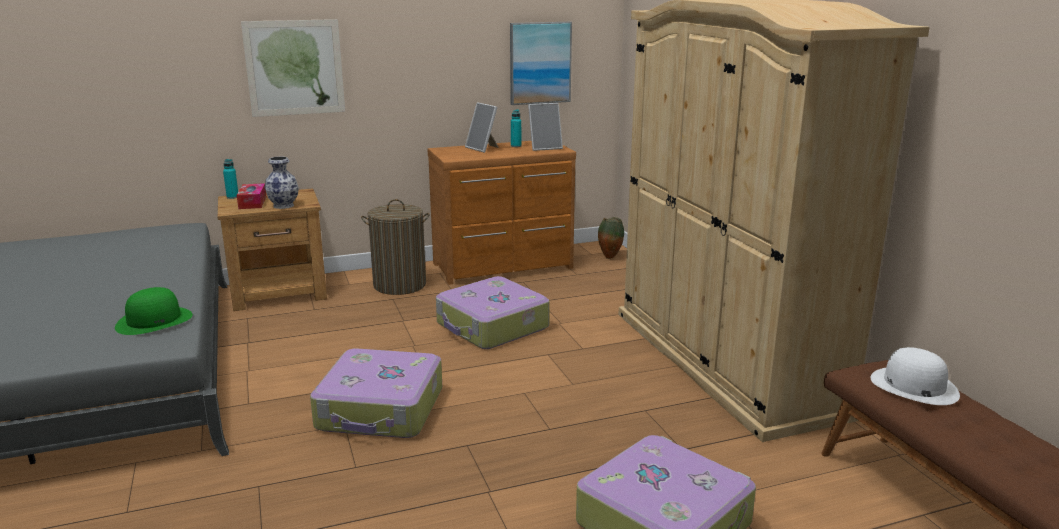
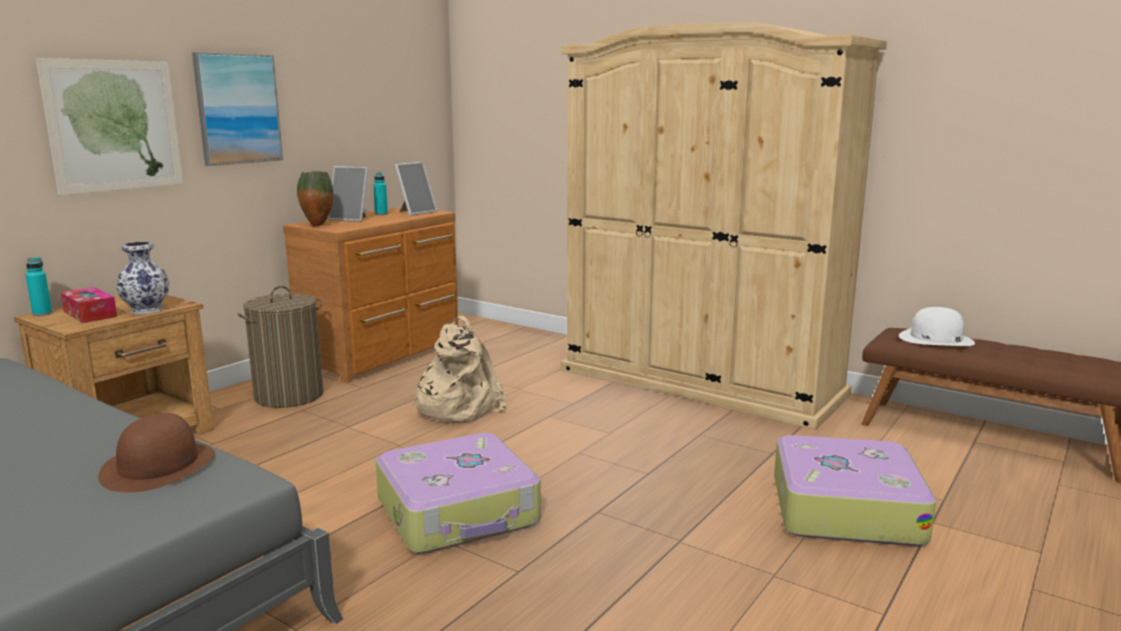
camera: 35 degrees left, 5 degrees down
(154, 320) = (159, 466): green hat -> brown hat
(492, 326) = (456, 408): suitcase -> beige backpack
(540, 63) = (384, 122): picture -> picture (237, 109)
(609, 257) = (479, 327): vase -> vase (317, 225)

